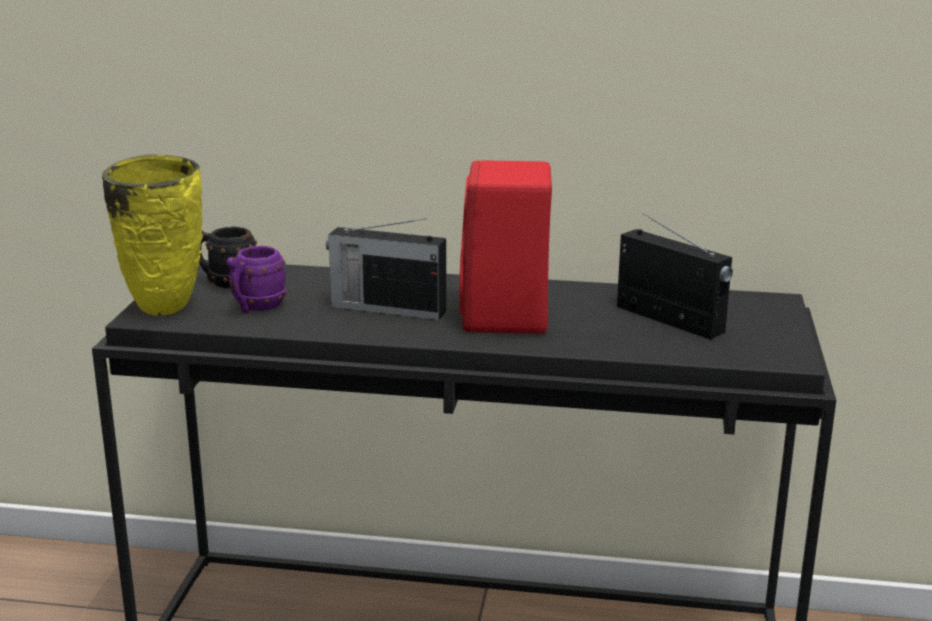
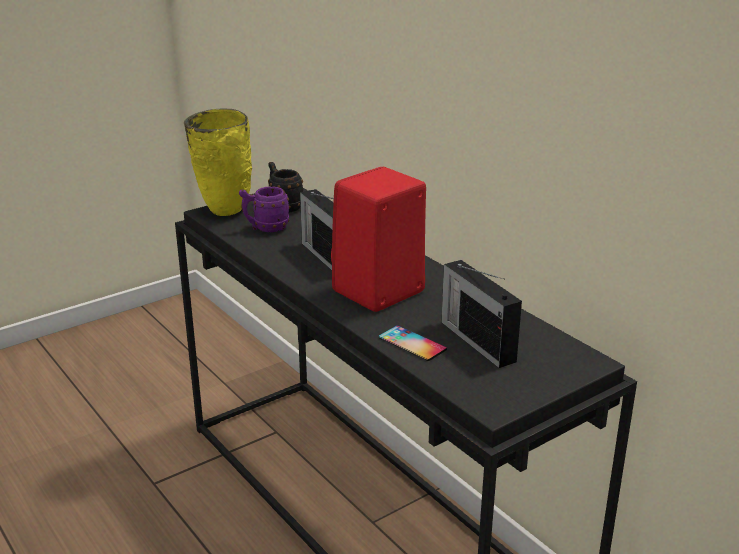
camera: 45 degrees right, 5 degrees up
(630, 343) = (412, 343): none -> phone
(671, 320) = (476, 340): radio -> radio turned 150 degrees clockwise

